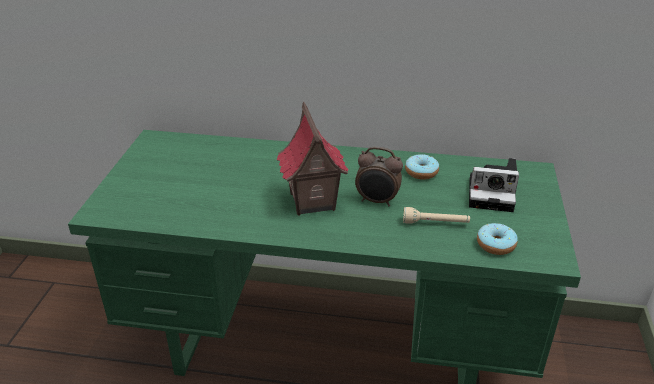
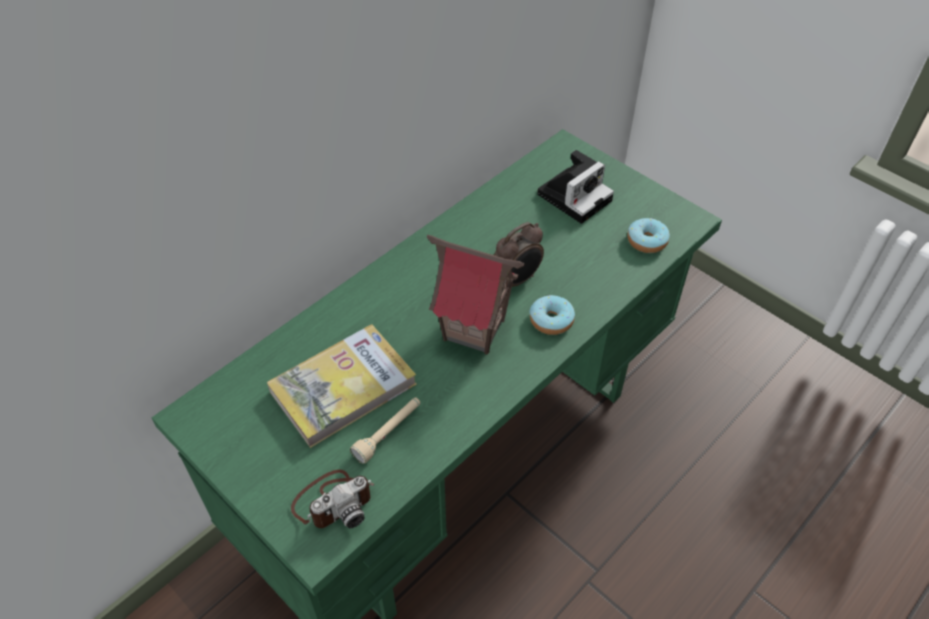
camera: 55 degrees left, 15 degrees up
(132, 206) = (334, 501): none -> camera
(216, 175) = (343, 388): none -> book
(421, 172) = (497, 220): donut -> donut (551, 320)
(435, 223) = (586, 260): beige flashlight -> beige flashlight (388, 433)

